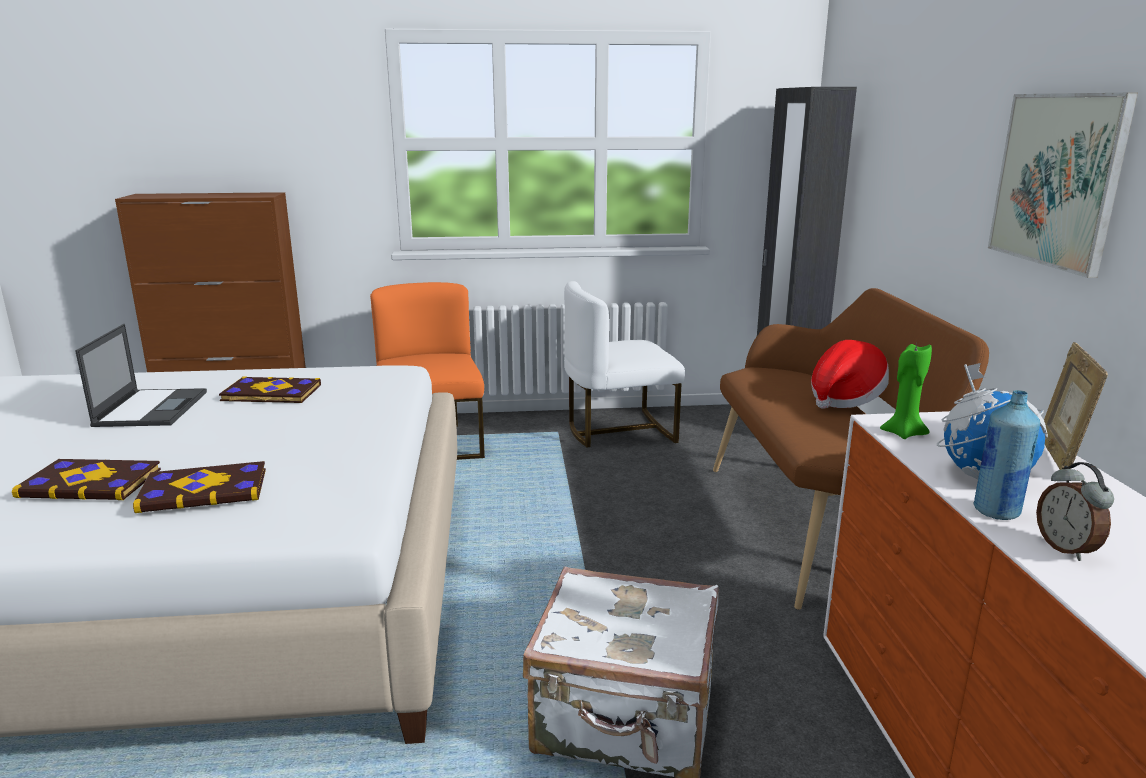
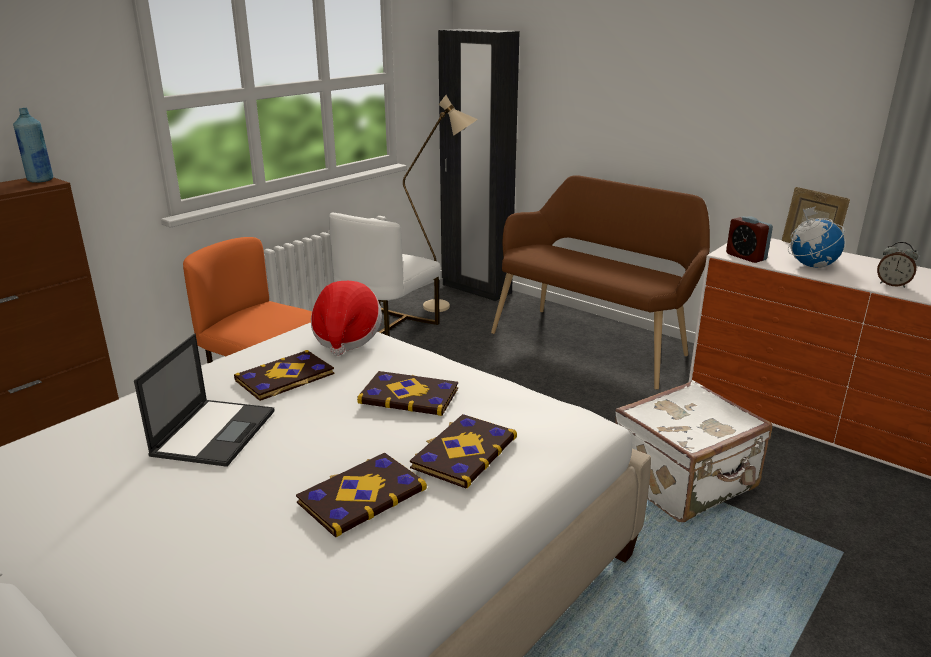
camera: 45 degrees left, 5 degrees up
(152, 408) = (215, 432): laptop -> laptop turned 60 degrees clockwise
(294, 437) = (409, 395): none -> book
(715, 430) = (446, 307): none -> beige floor lamp
(845, 399) = (597, 253): hat -> hat (346, 338)
(903, 433) = (745, 257): green candle -> alarm clock
(996, 511) = (848, 279): blue bottle -> blue bottle (40, 180)
(1057, 180) = (739, 97): picture -> none

